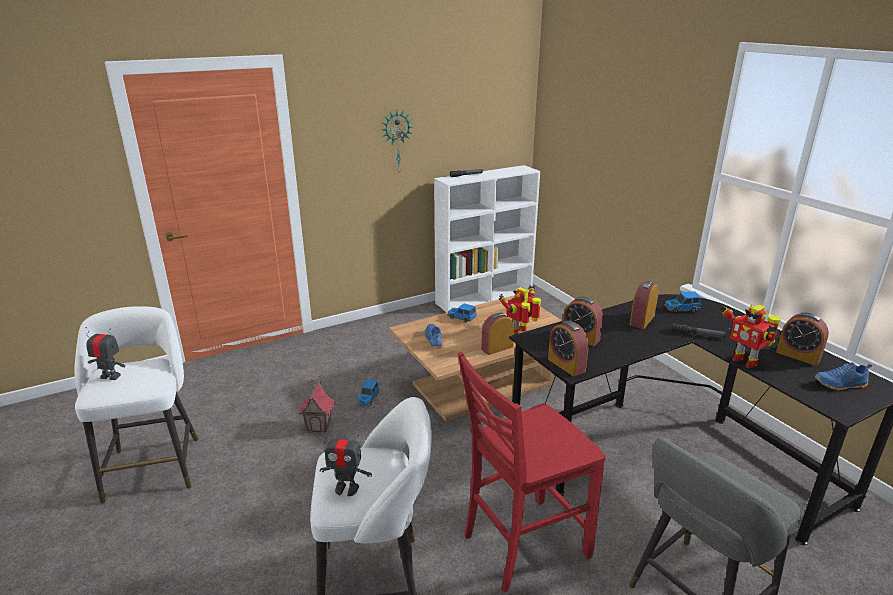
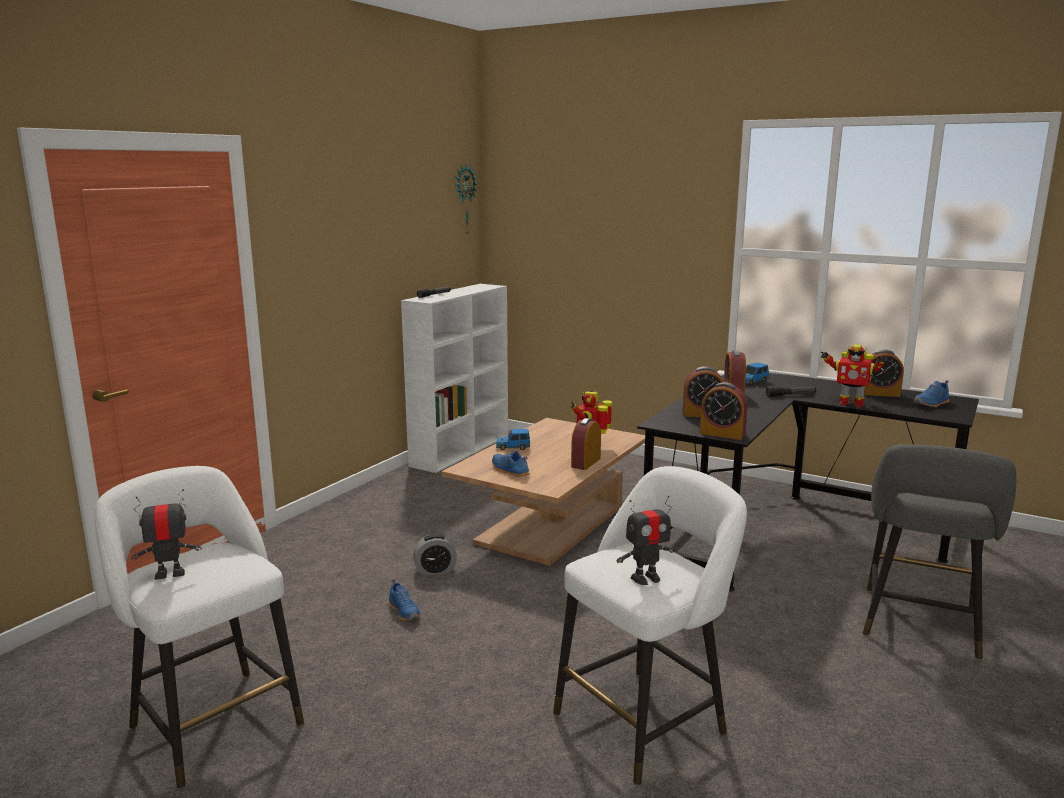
camera: 30 degrees left, 10 degrees down
(319, 425) = (405, 611): toy house -> blue shoe
(368, 399) = (435, 570): toy car -> alarm clock
(396, 142) = (360, 254): wall clock -> wall clock (464, 200)
(522, 544) = (744, 638): red chair -> none

